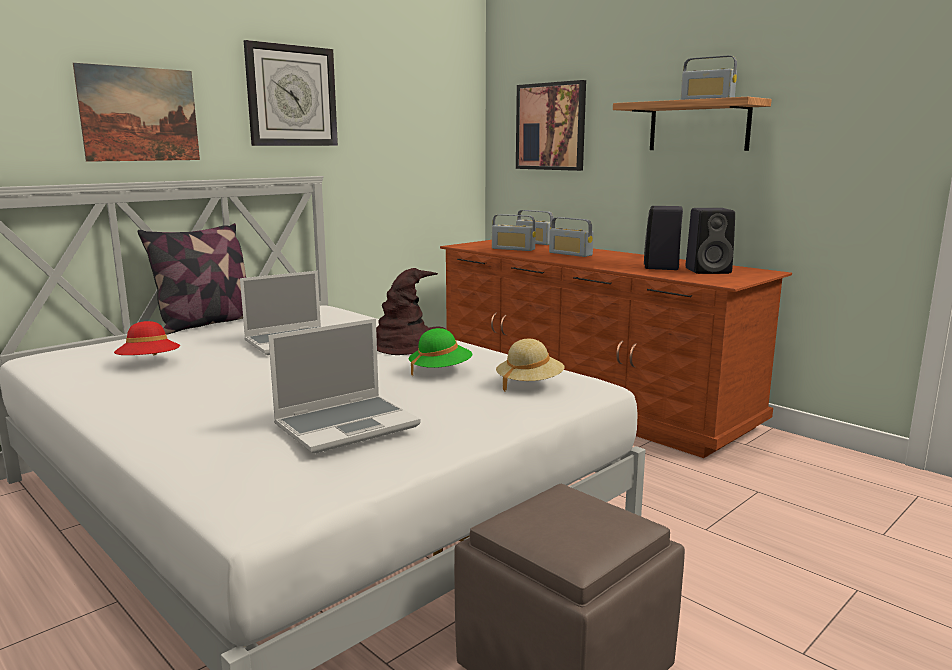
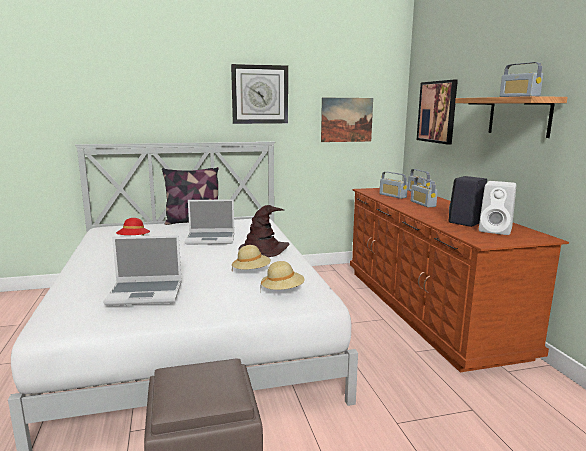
camera: 30 degrees right, 0 degrees up
(139, 114) = (169, 107): picture -> picture (346, 120)
(440, 371) = (251, 271): green hat -> beige hat
(709, 271) = (496, 230): black speaker -> white speaker

